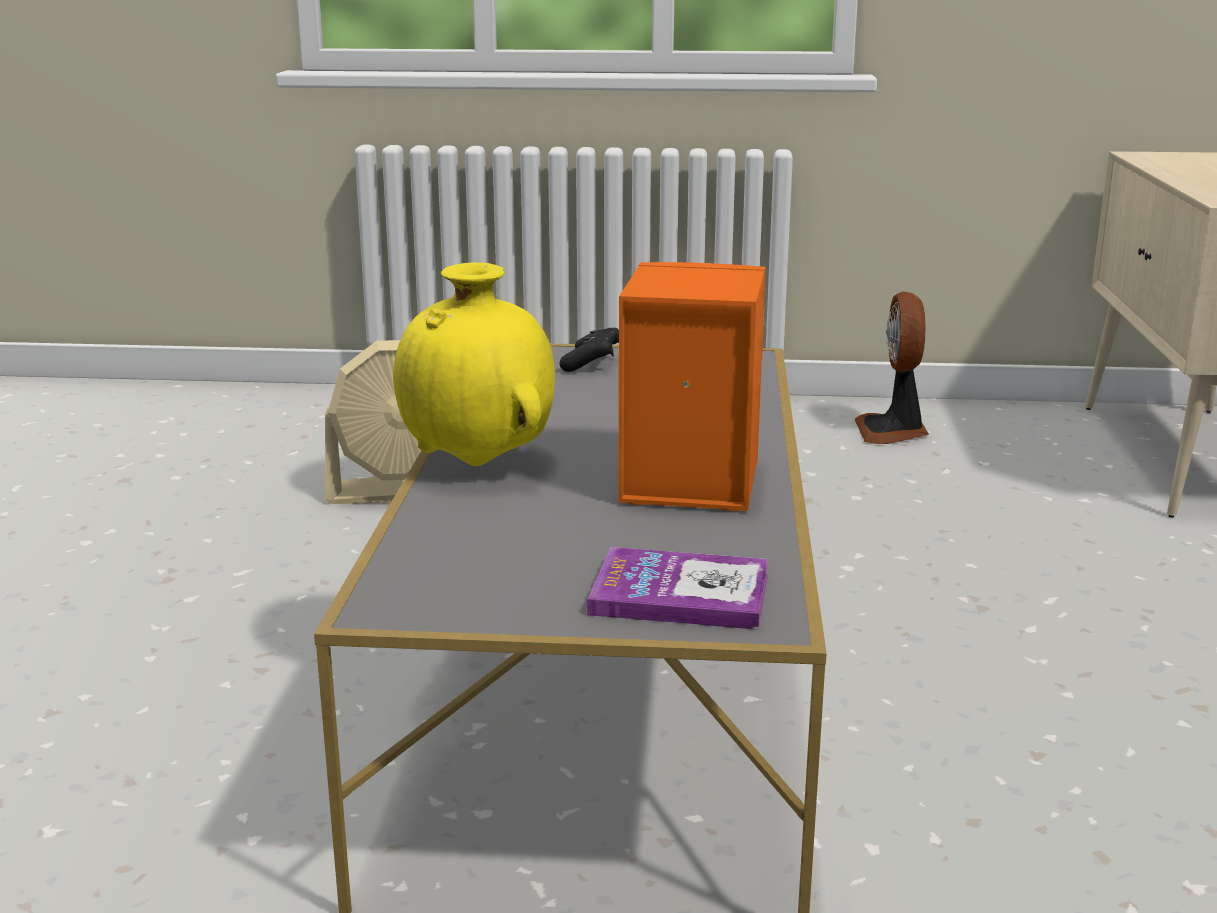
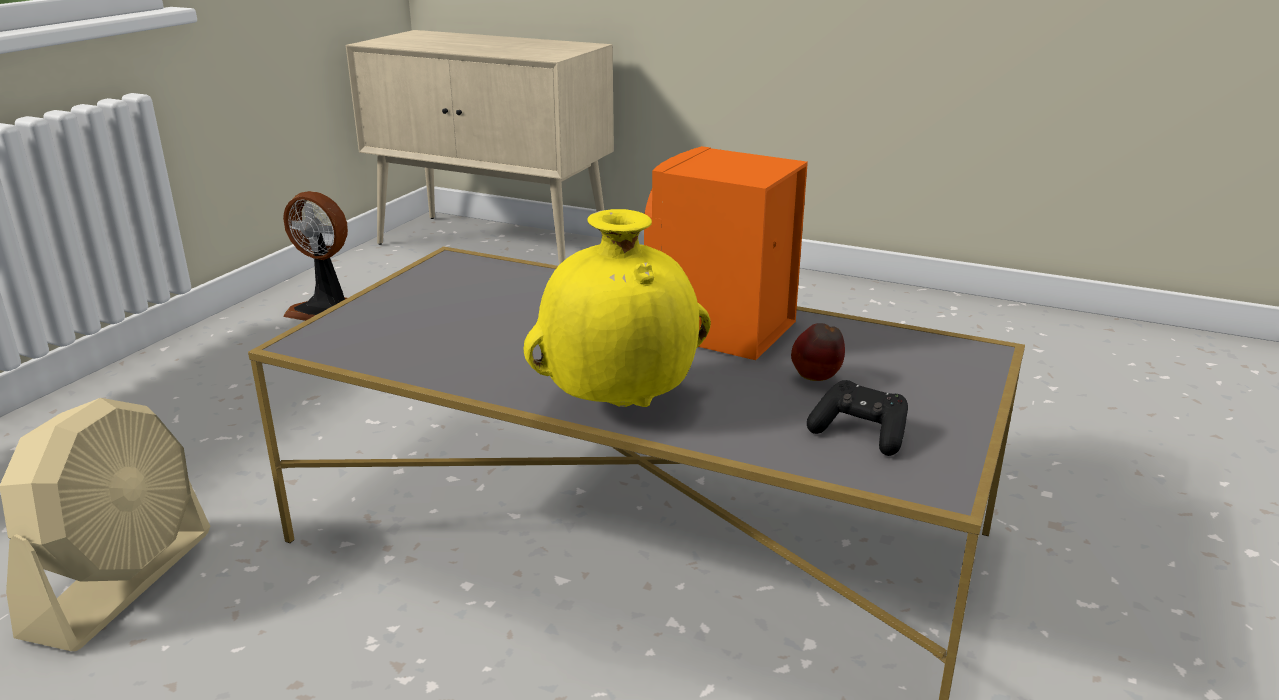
camera: 70 degrees left, 5 degrees up
(592, 364) = (393, 316): black game controller -> black game controller (860, 433)
(595, 536) = (816, 380): none -> apple
(680, 593) = (930, 369): book -> none

